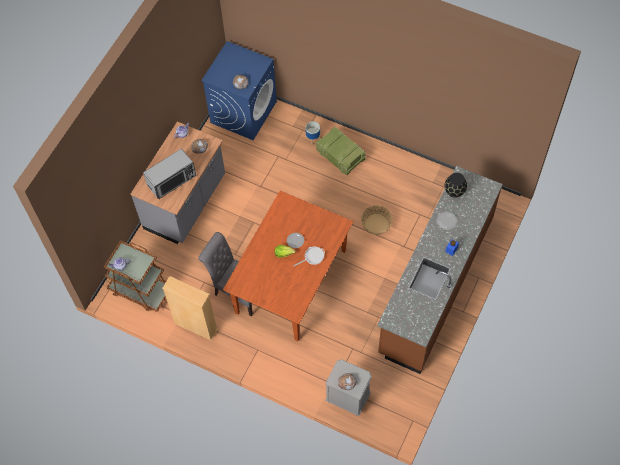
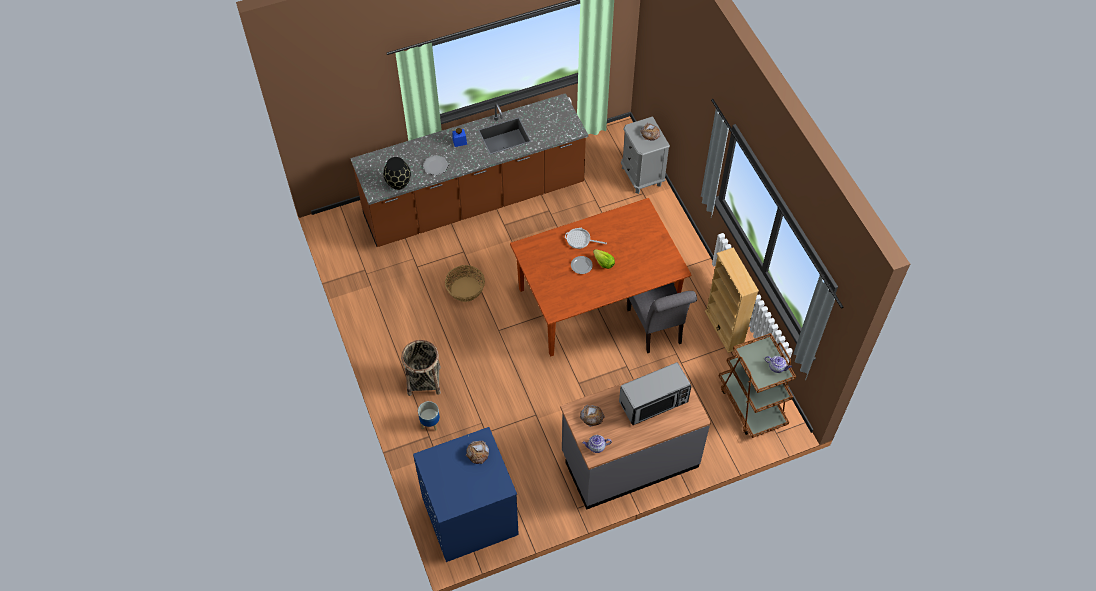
camera: 140 degrees left, 5 degrees down
(172, 180) = (654, 402): microwave -> microwave turned 150 degrees clockwise
(341, 156) = (424, 380): crate -> basket

